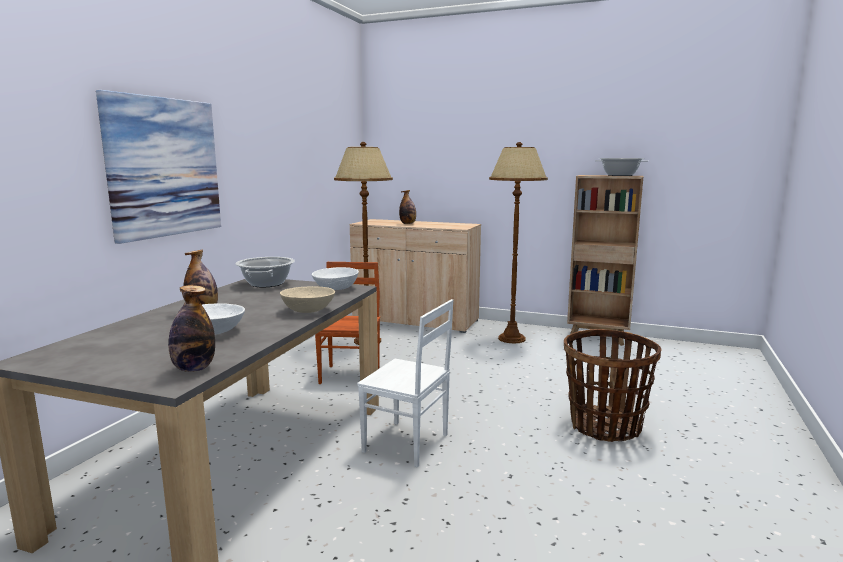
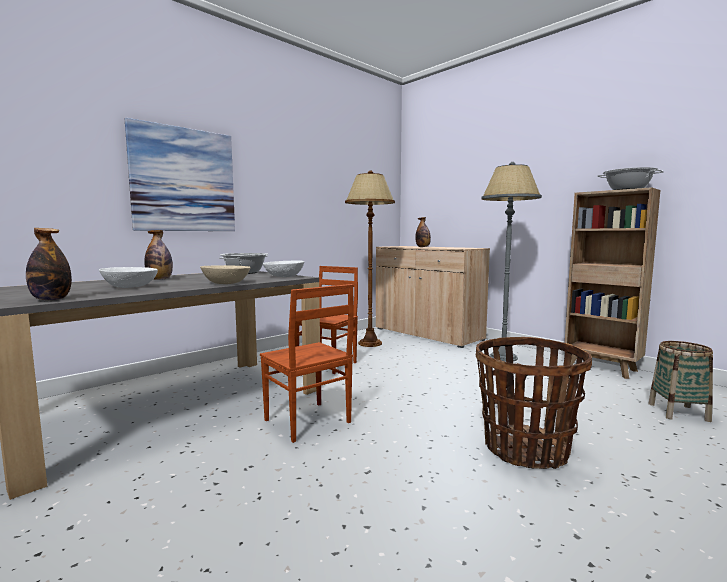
camera: 25 degrees right, 5 degrees down
(406, 444) = (307, 422): white chair -> brown chair
(512, 339) = (503, 357): brown floor lamp -> grey floor lamp
(676, 371) = (678, 412): none -> basket

